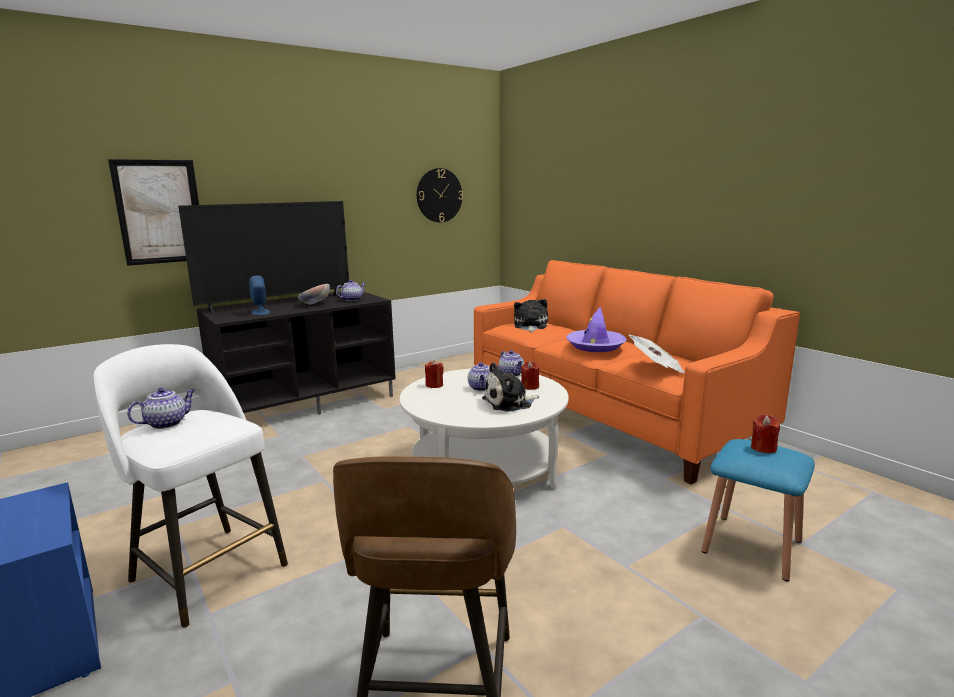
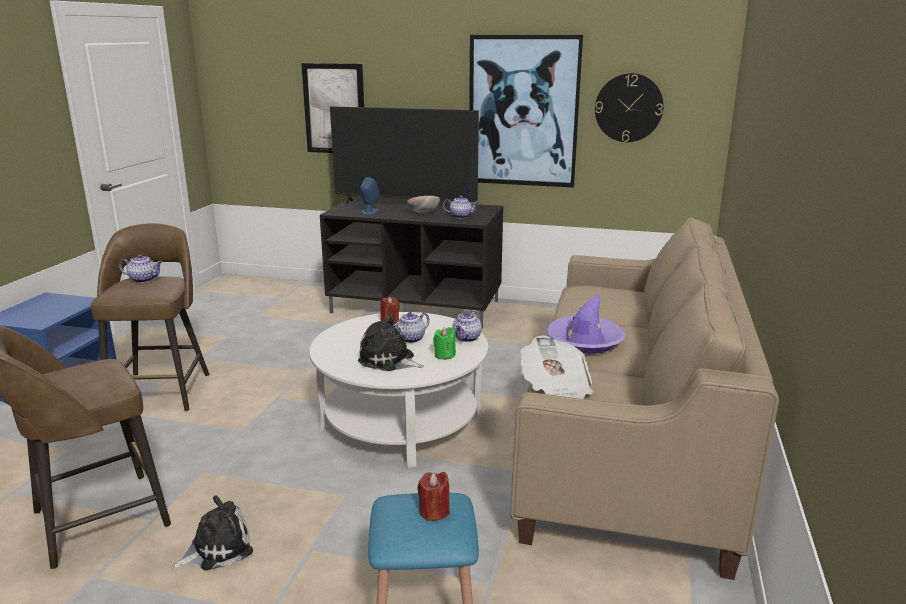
camera: 50 degrees right, 5 degrees up
(207, 571) = (161, 391): white stool -> brown stool
(362, 203) = (523, 112): none -> picture
(530, 326) = (603, 296): plush toy -> plush toy (217, 548)
(530, 386) = (444, 355): red candle -> green candle
(608, 413) = (629, 438): orange sofa -> beige sofa

